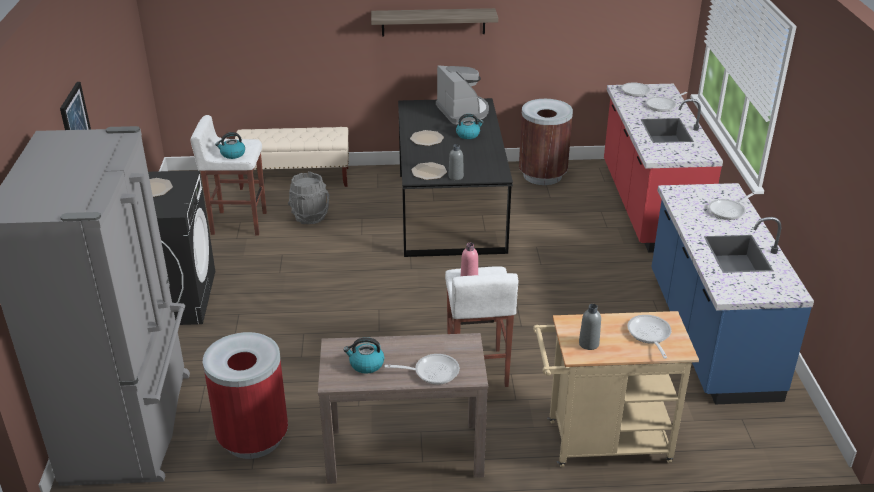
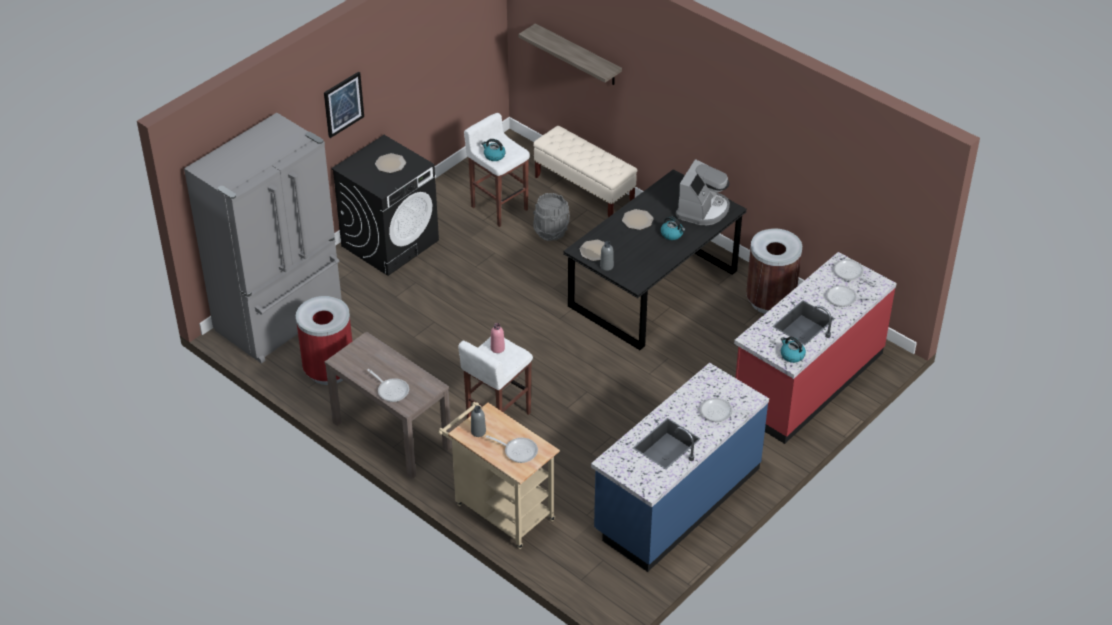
camera: 45 degrees right, 10 degrees up
(366, 364) = (366, 362): kettle -> kettle (792, 355)
(433, 22) = (712, 119): shelf -> shelf (577, 55)
(649, 335) = (518, 451): frying pan -> frying pan turned 75 degrees clockwise

